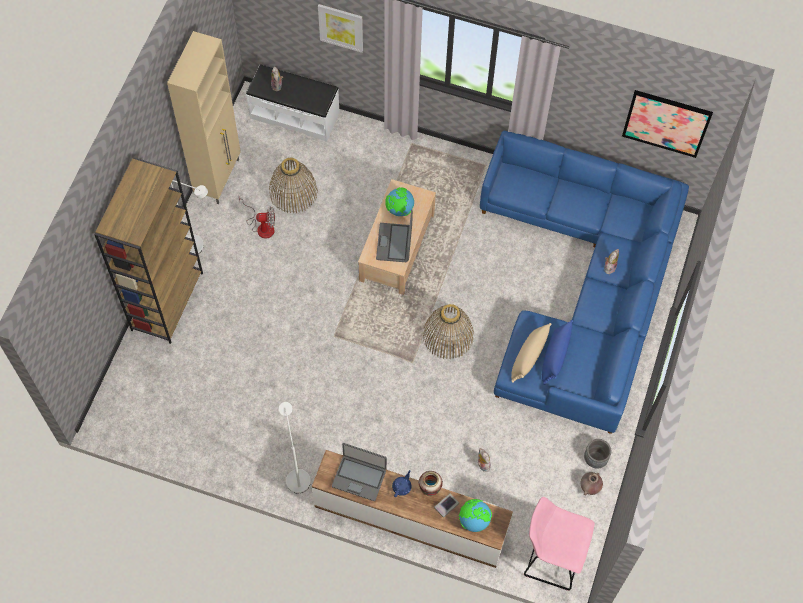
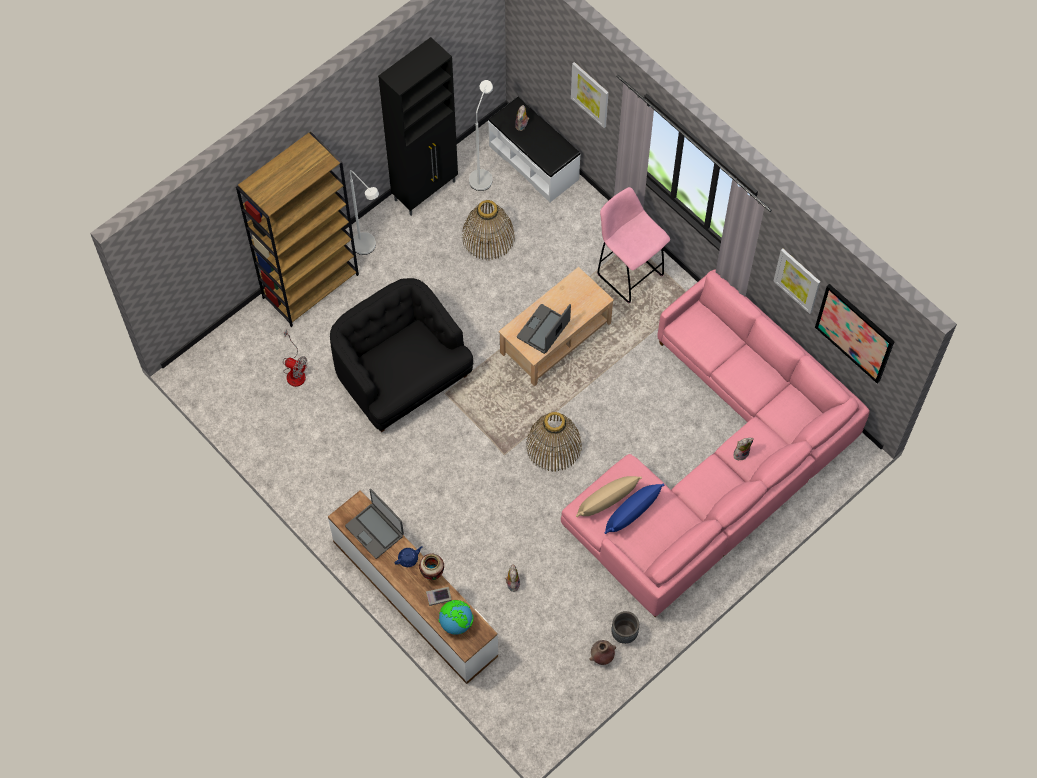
camera: 30 degrees right, 0 degrees up
(219, 177) = (426, 190): beige cabinet -> black cabinet
(261, 226) = (439, 256): fan -> fan (295, 371)
(289, 339) = (401, 376): none -> black armchair
(297, 475) = (334, 505): white floor lamp -> white floor lamp (482, 175)
(399, 209) = (568, 300): globe -> none
(551, 559) = (523, 703): pink stool -> pink stool (628, 274)
(582, 287) = (715, 463): blue sofa -> pink sofa
(597, 102) = (797, 280): none -> picture

